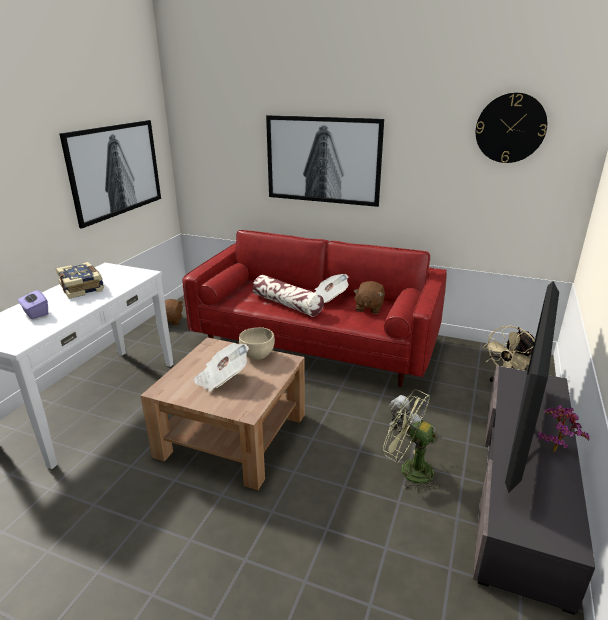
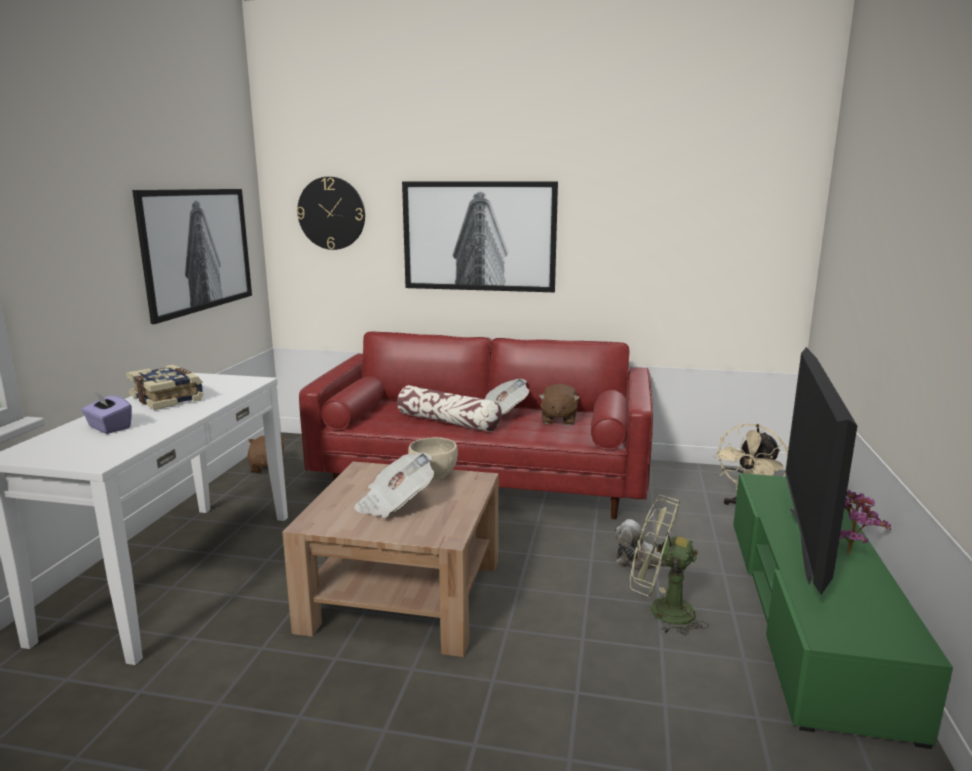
camera: 10 degrees left, 10 degrees down
(510, 128) = (713, 188): wall clock -> wall clock (331, 213)
(522, 484) = (809, 612): grey tv stand -> green tv stand

